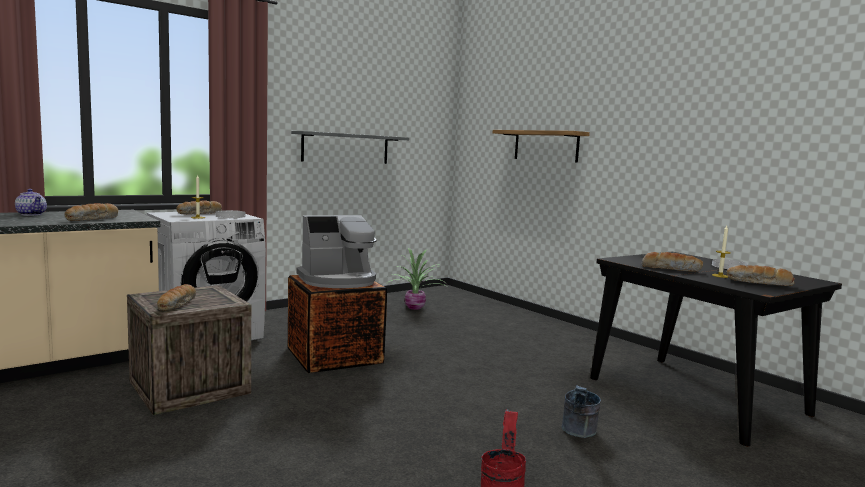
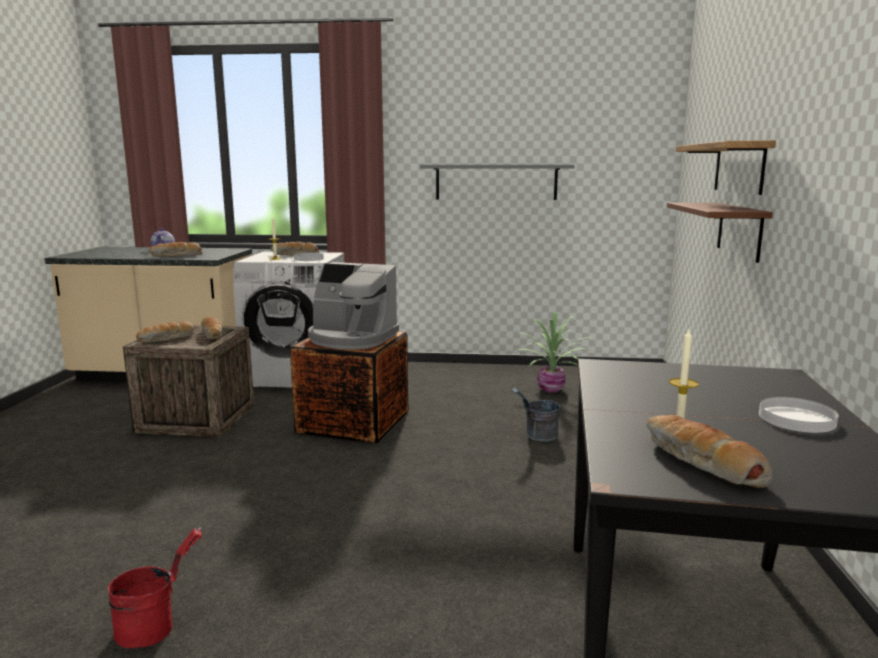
camera: 45 degrees right, 5 degrees up
(552, 184) = (739, 230): none -> brown shelf
(578, 432) = (386, 606): grey bucket -> grey bucket (537, 437)
(671, 269) = (632, 397): bread -> bread (213, 334)

